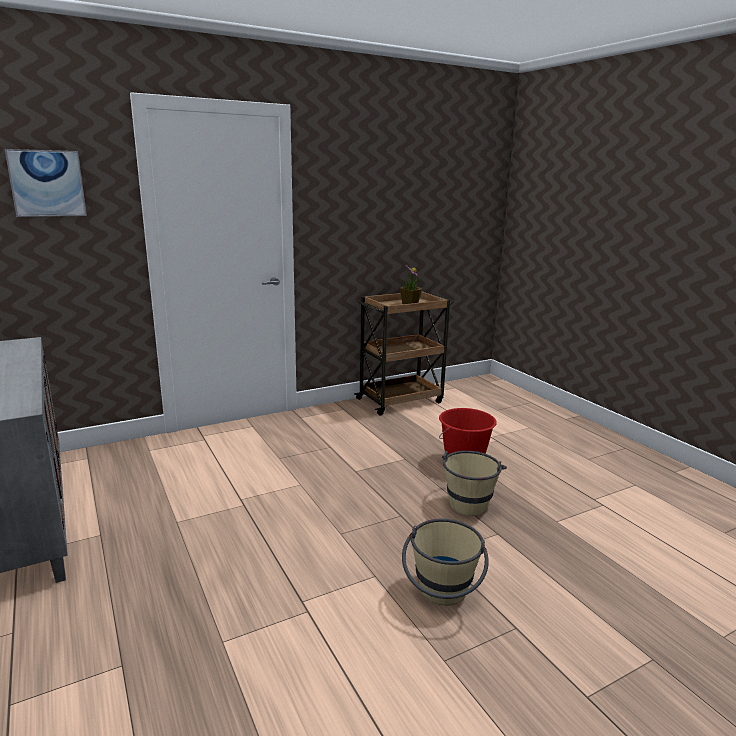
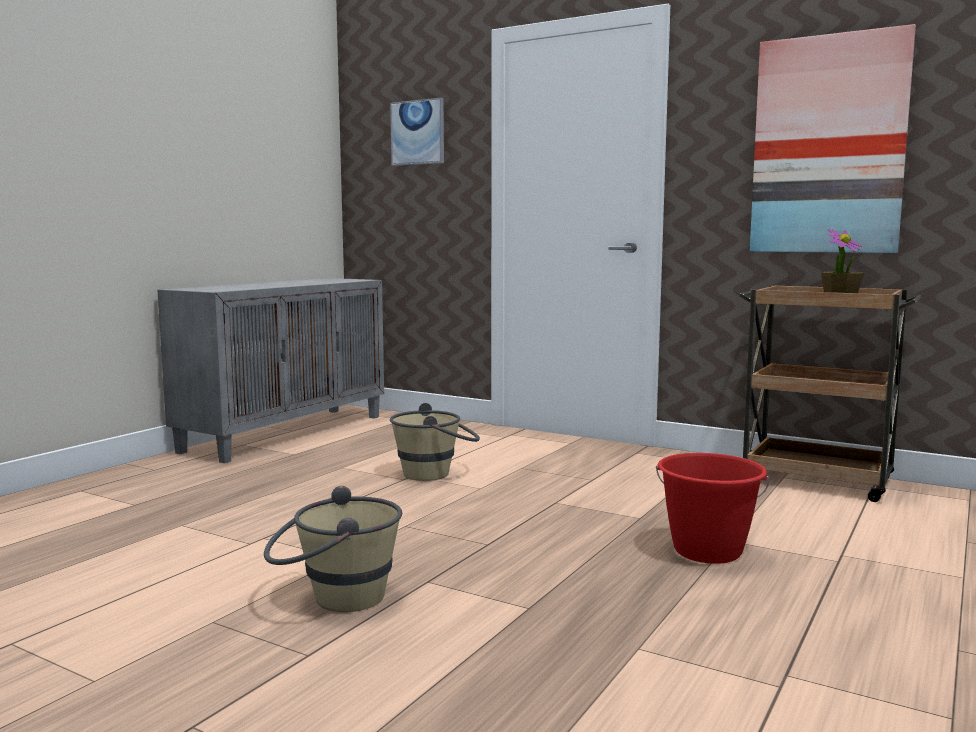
camera: 60 degrees right, 10 degrees down
(385, 212) = (828, 145): none -> picture
(469, 501) = (592, 575): beige bucket -> beige bucket (436, 473)

